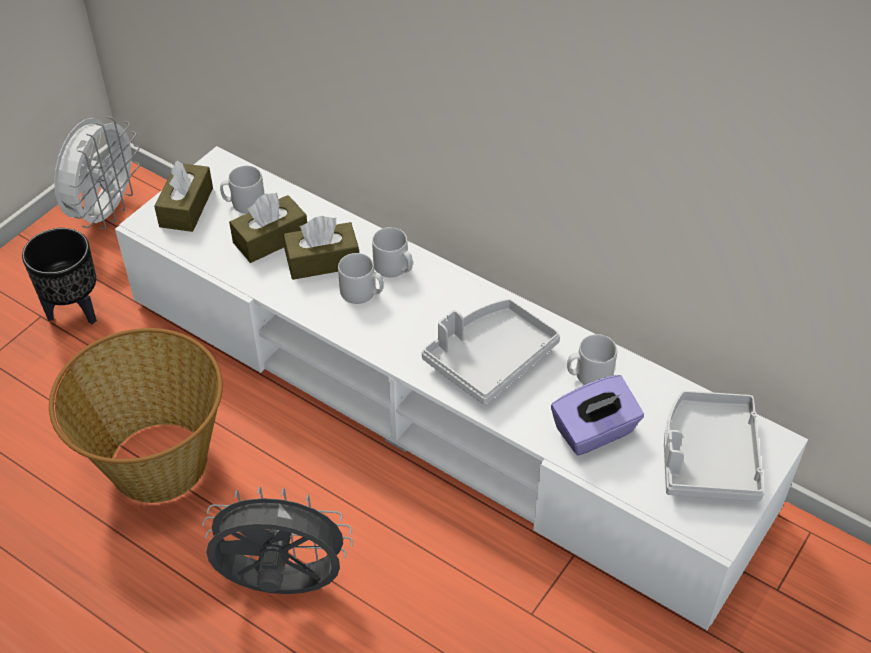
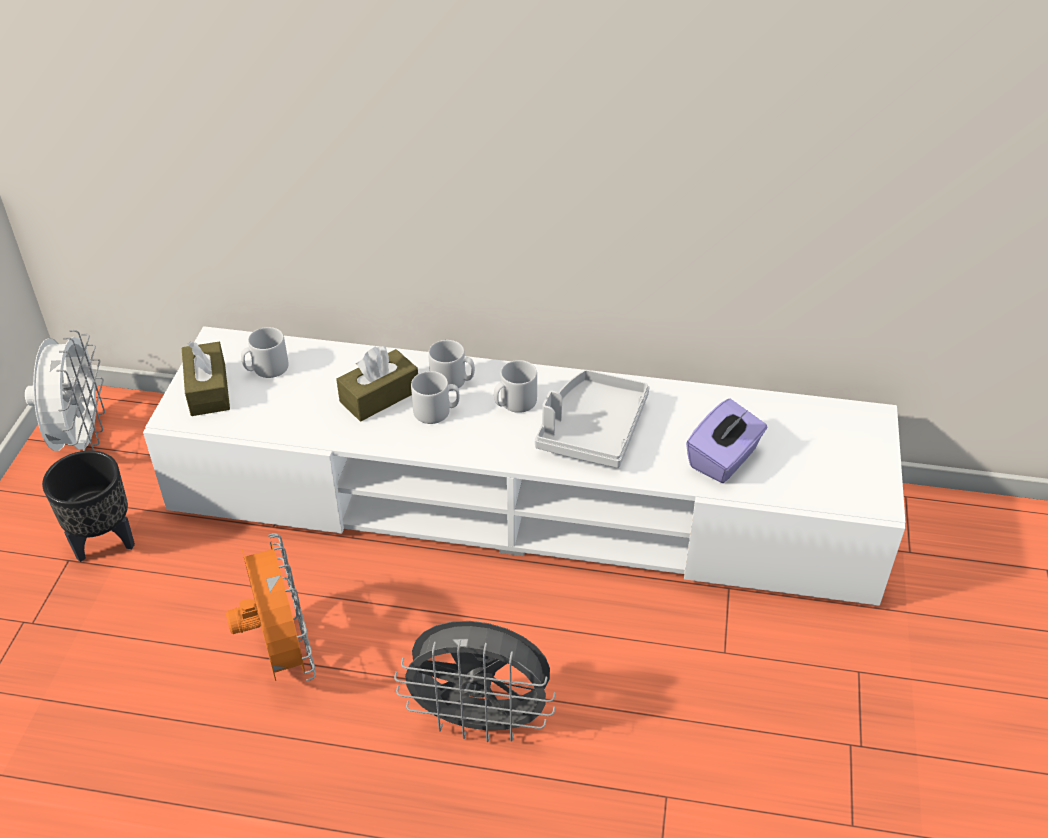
camera: 25 degrees left, 5 degrees down
(156, 462) = (282, 655): basket -> orange fan
(270, 239) = (315, 392): brown tissue box -> none
(281, 586) = (481, 720): grey fan -> grey fan turned 150 degrees counterclockwise
(589, 375) = (687, 414): grey mug -> grey mug (514, 403)
(707, 456) = (829, 446): grey tray -> none

